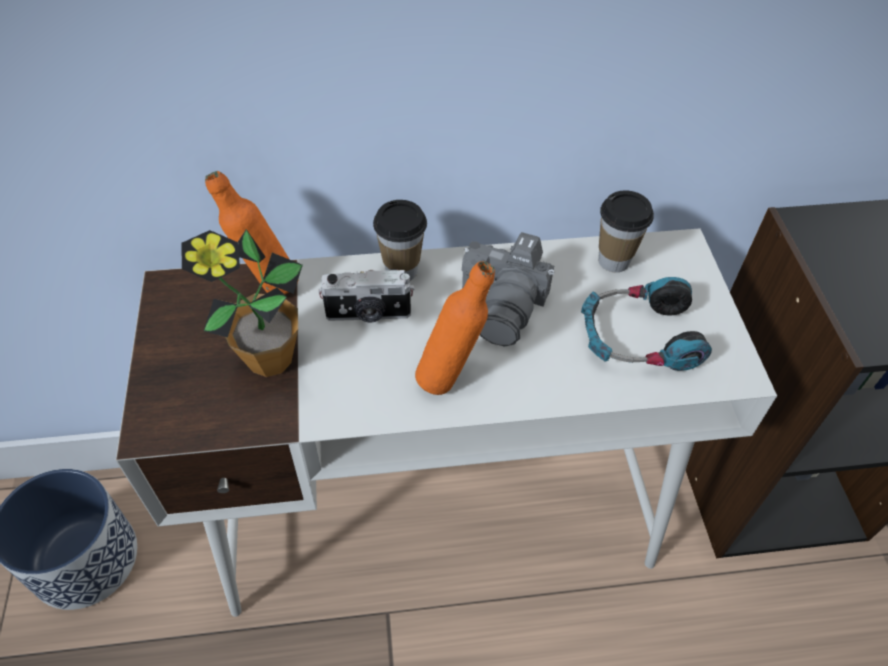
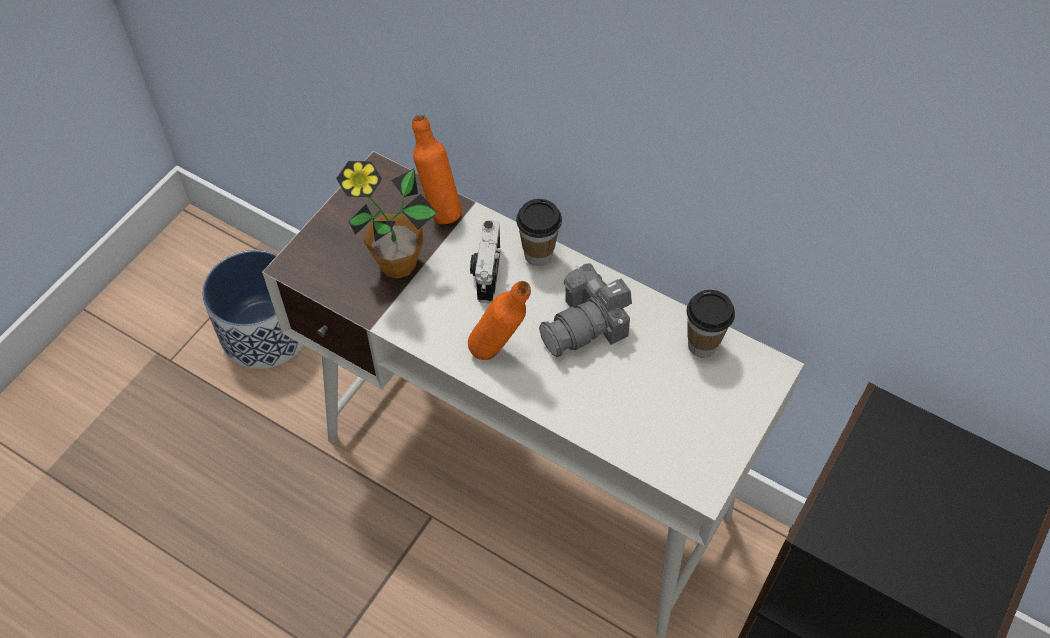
camera: 40 degrees right, 5 degrees up
(368, 314) = (486, 273): camera -> camera turned 60 degrees clockwise
(638, 337) = (657, 412): headphones -> none

